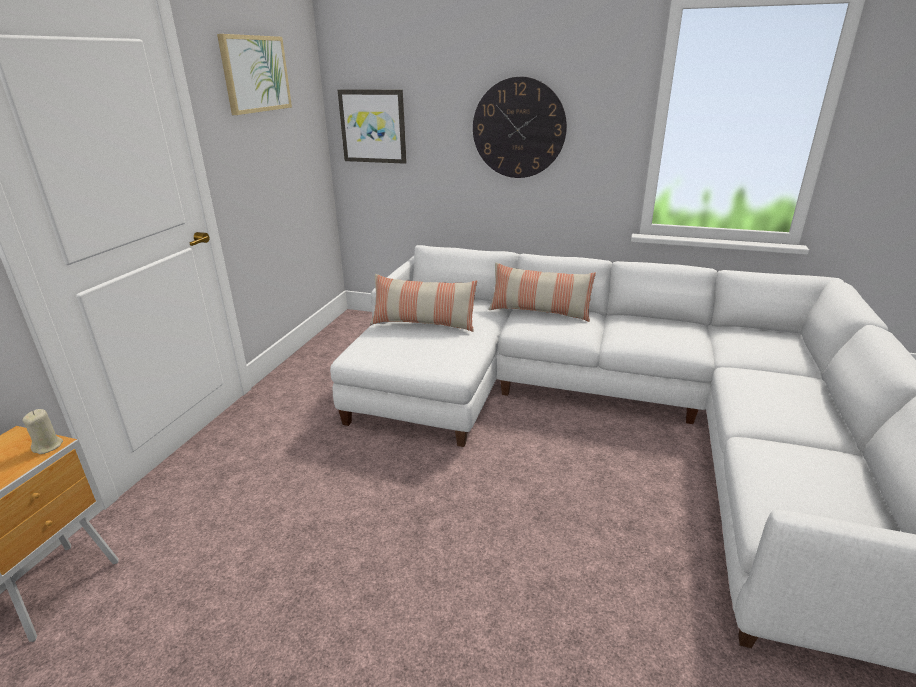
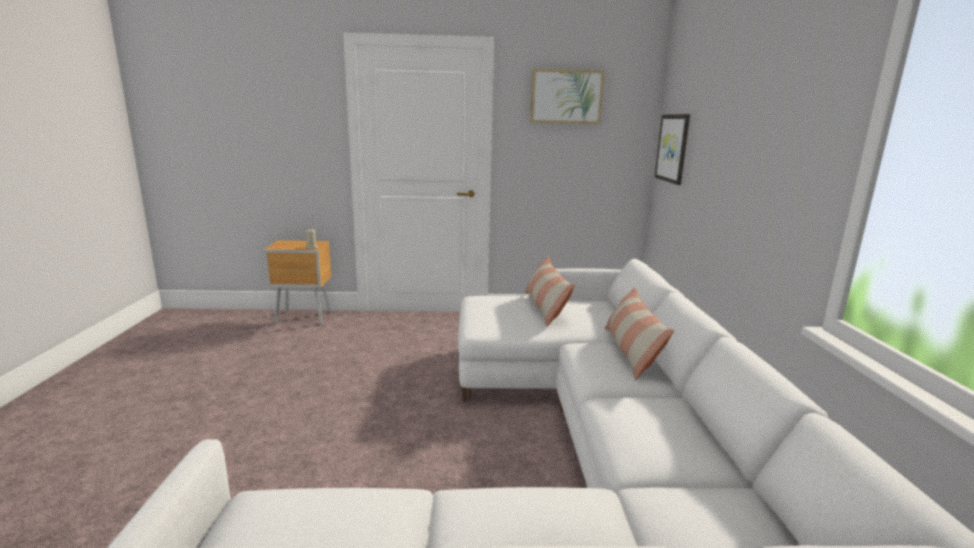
camera: 70 degrees right, 10 degrees down
(518, 128) = (746, 158): wall clock -> none

